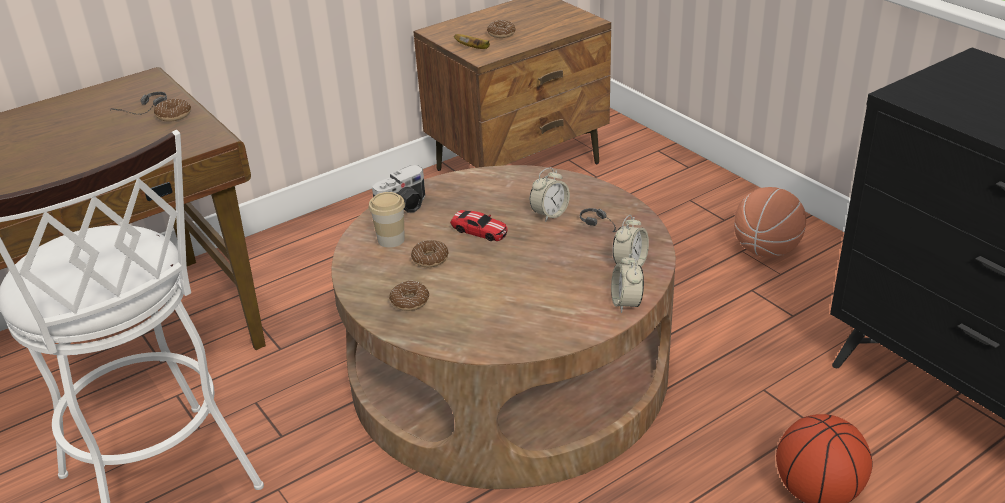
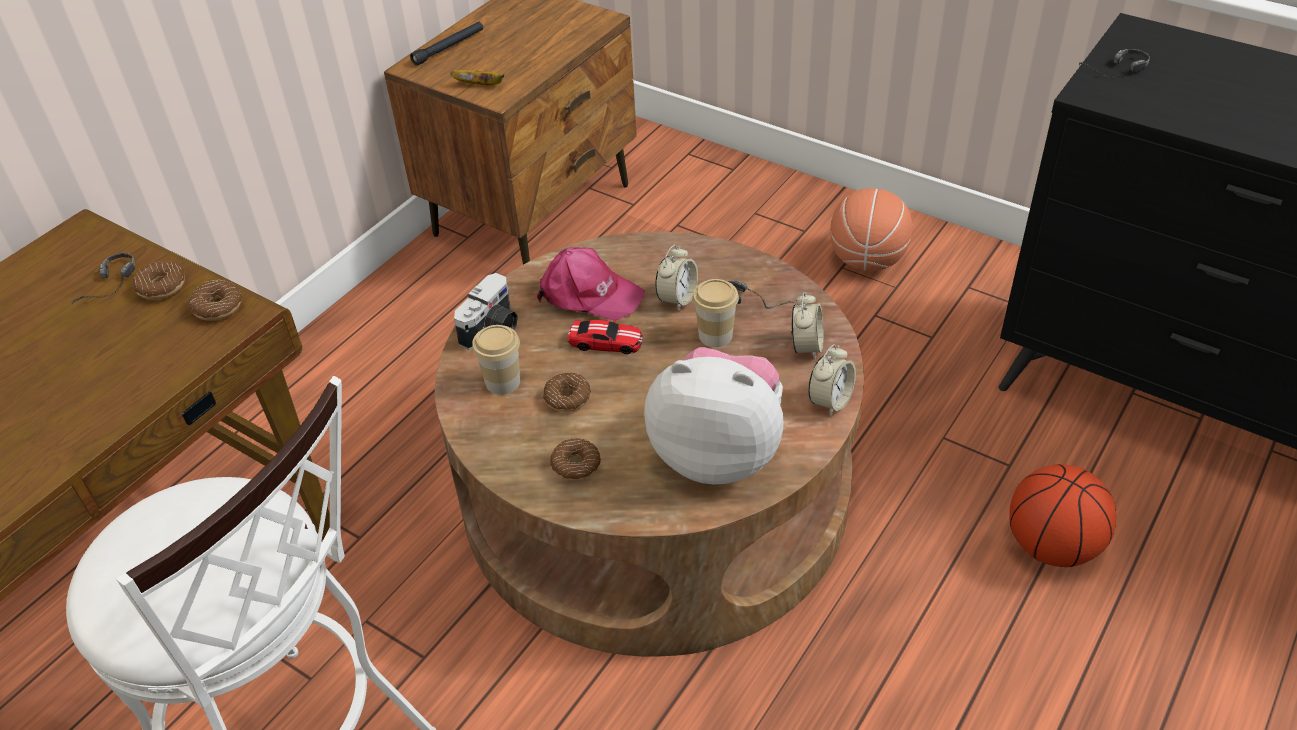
camera: 20 degrees left, 10 degrees up
(467, 23) = (449, 48): none -> black flashlight
(486, 199) = (589, 294): none -> pink cap
(501, 34) = (503, 57): donut -> donut (218, 307)
(518, 317) = (718, 453): none -> plush toy
(564, 243) = (715, 335): none -> cup
(626, 303) = (830, 401): alarm clock -> alarm clock turned 120 degrees counterclockwise
(932, 84) = (1113, 74): none -> headphones

